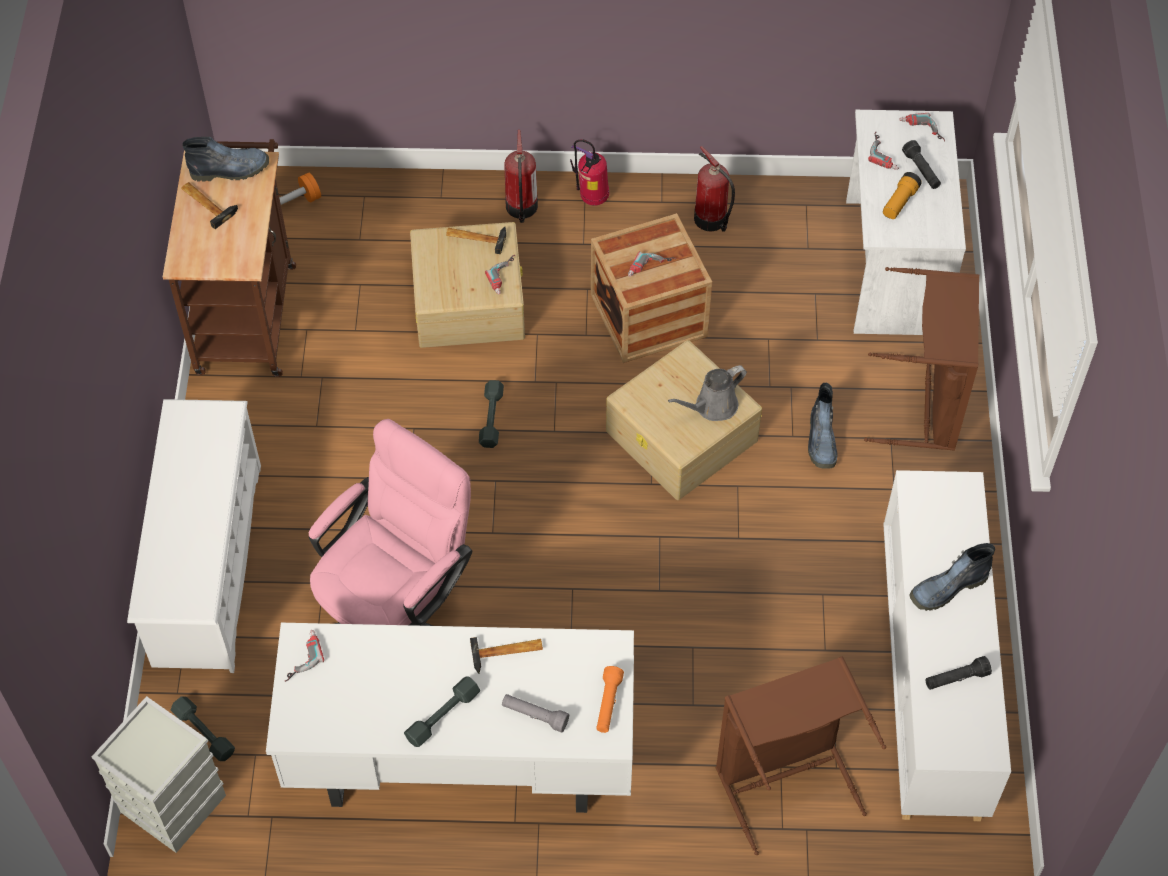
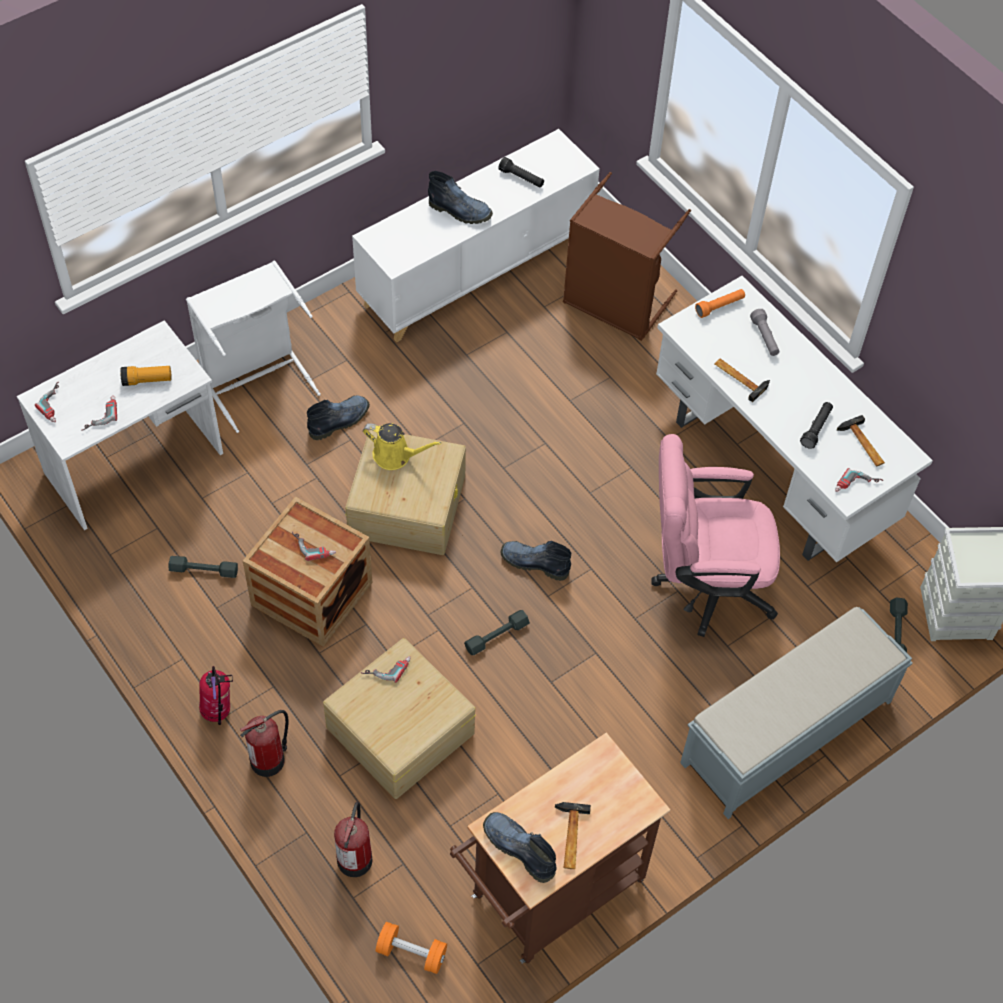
camera: 130 degrees left, 0 degrees up
(207, 564) = (785, 733): white shoe rack -> grey bench
(443, 716) = (813, 383): grey dumbbell -> grey dumbbell (204, 570)
(476, 237) = (363, 717): hammer -> hammer (863, 445)
(537, 492) = (533, 563): none -> boot
(711, 220) = (176, 610): fire extinguisher -> fire extinguisher (355, 857)
(712, 406) = (395, 455): grey watering can -> yellow watering can
(921, 171) = (101, 383): black flashlight -> black flashlight (816, 428)
(925, 403) = (255, 379): brown laundry basket -> white laundry basket

